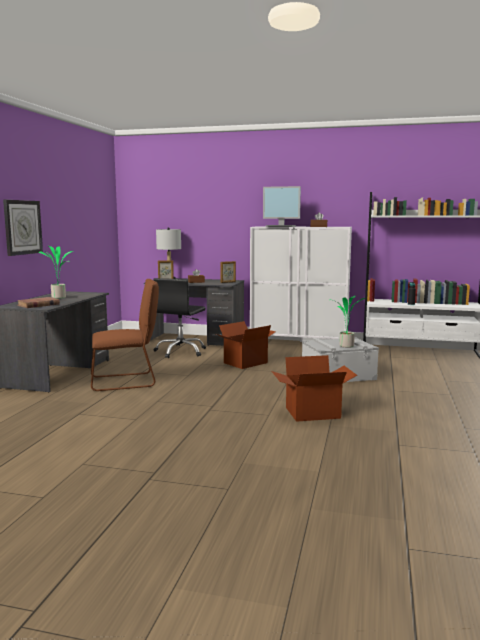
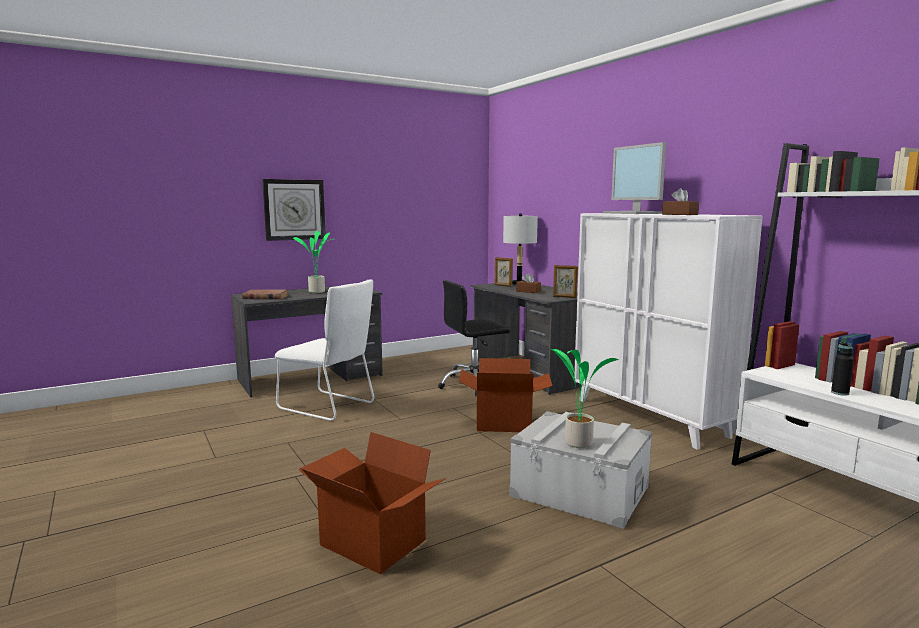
camera: 45 degrees right, 0 degrees up
(126, 381) = (329, 406): brown chair -> white chair

